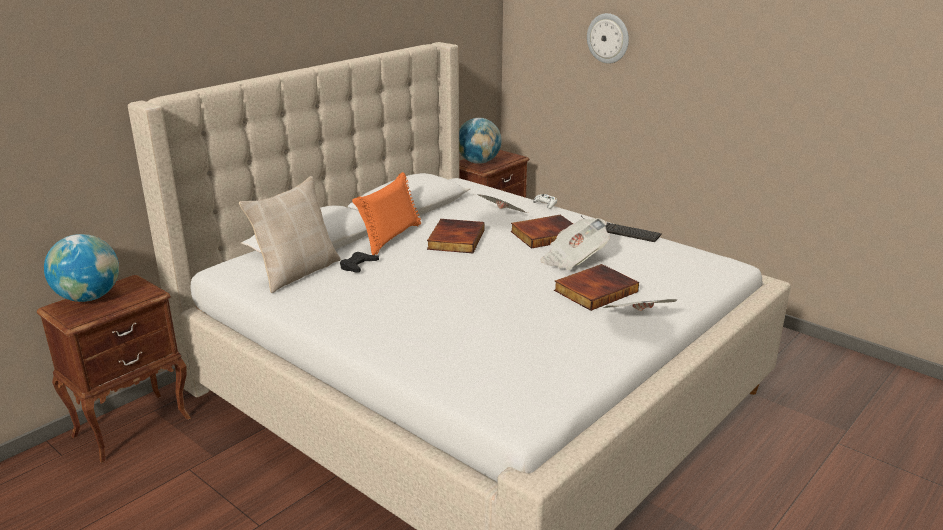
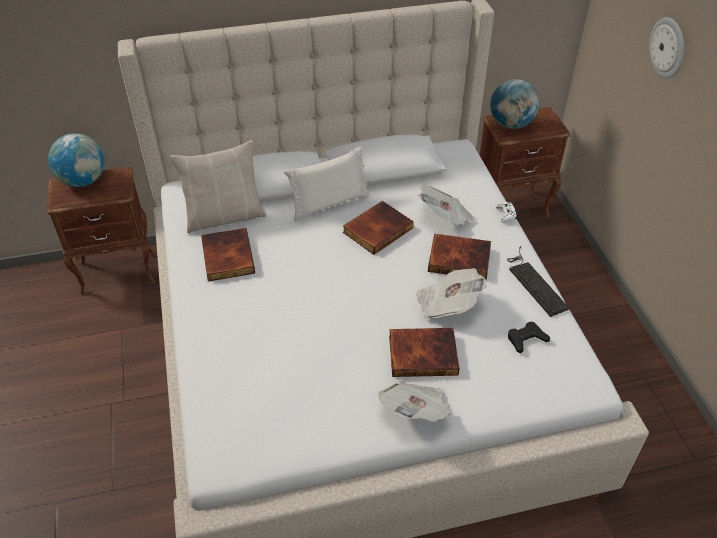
camera: 35 degrees right, 20 degrees up
(336, 295) = (226, 257): none -> book
(358, 265) = (273, 229): black game controller -> black game controller (526, 339)
(390, 237) = (329, 204): orange pillow -> white pillow

